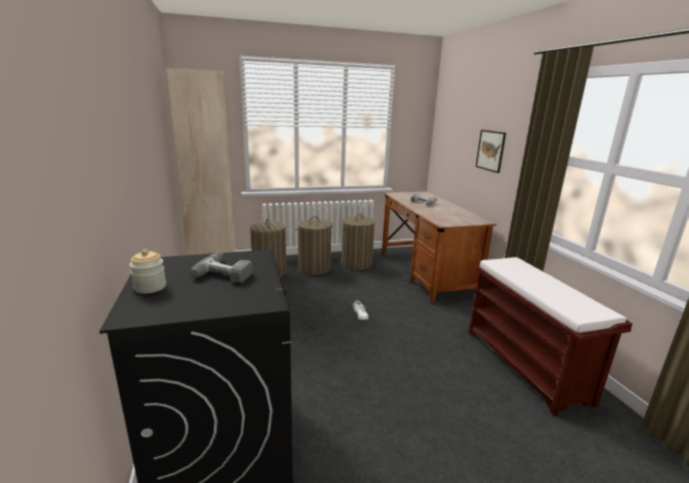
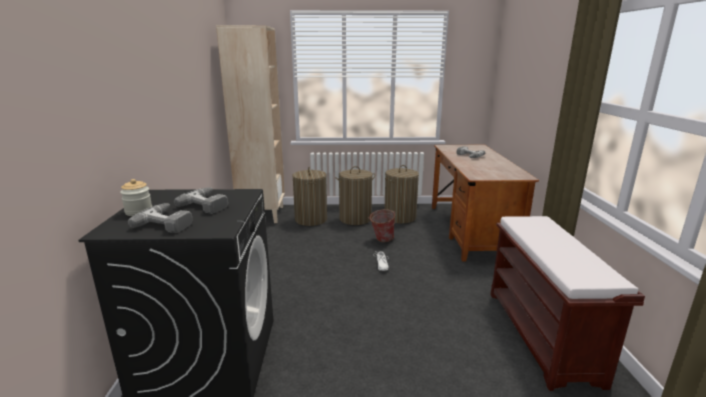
camera: 15 degrees right, 0 degrees up
(198, 297) = (169, 222): none -> power drill
(348, 288) = (381, 240): none -> bucket
(490, 150) = (538, 99): picture -> none

